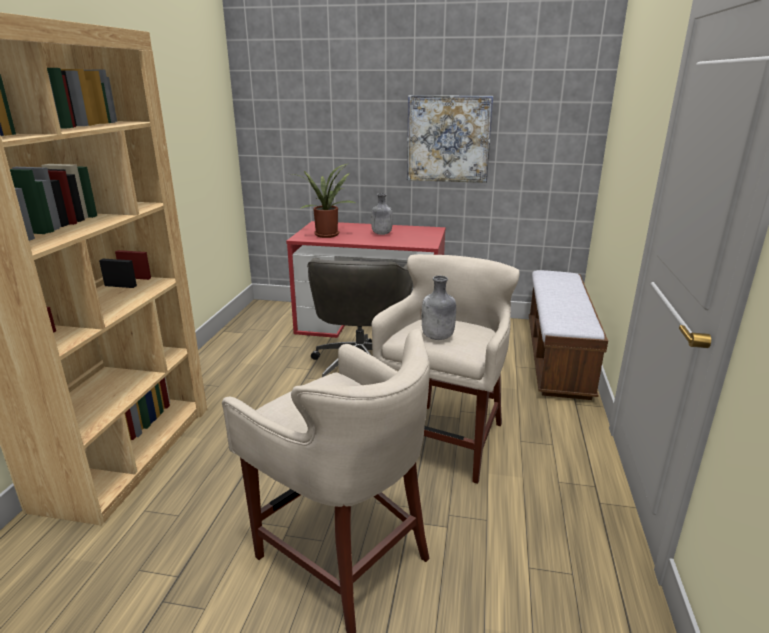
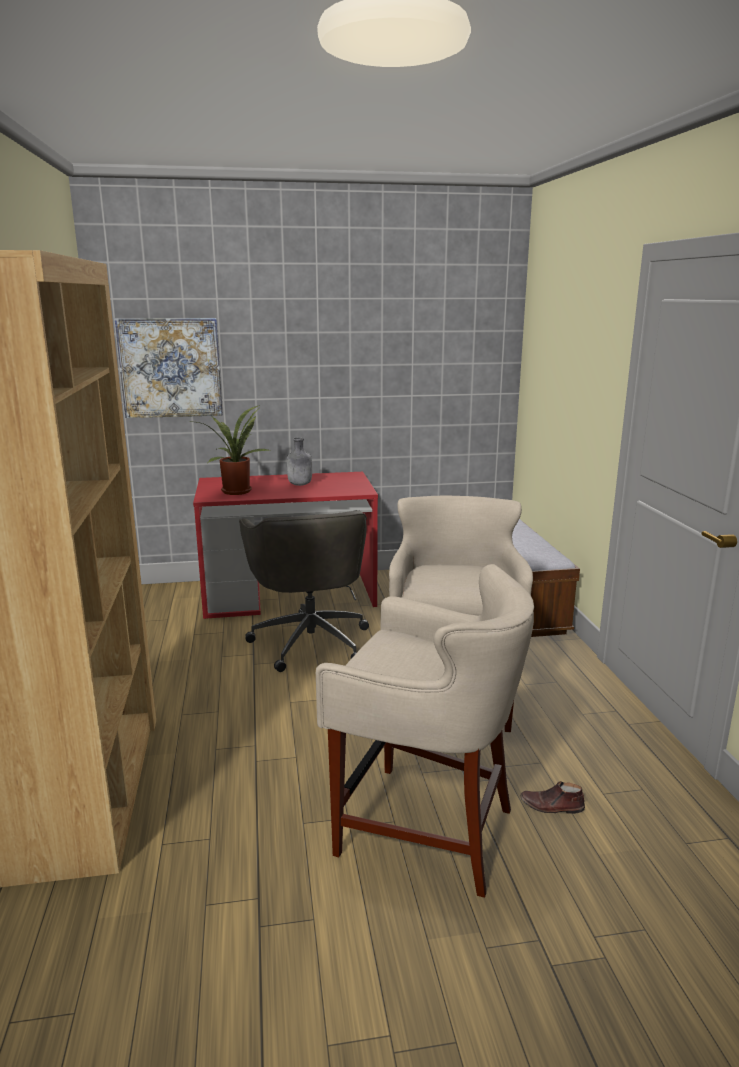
camera: 20 degrees left, 5 degrees down
(437, 337) = (456, 581): grey bottle -> none
(448, 139) = (360, 373): picture -> picture (170, 368)
(470, 566) = (551, 806): none -> brown shoe

